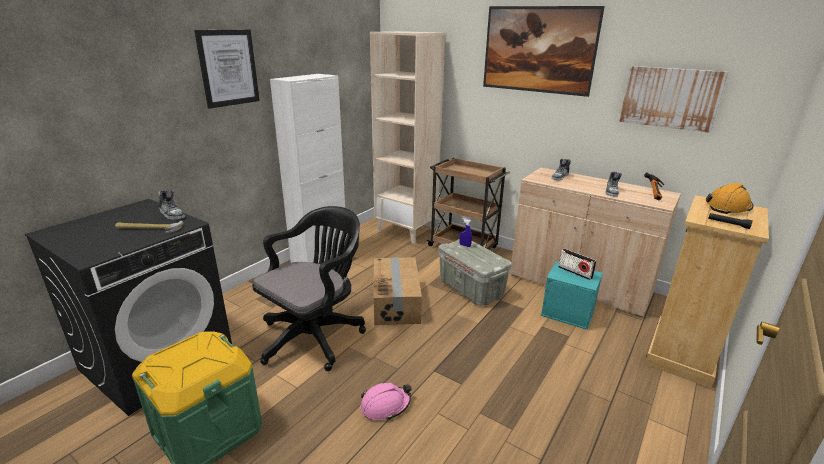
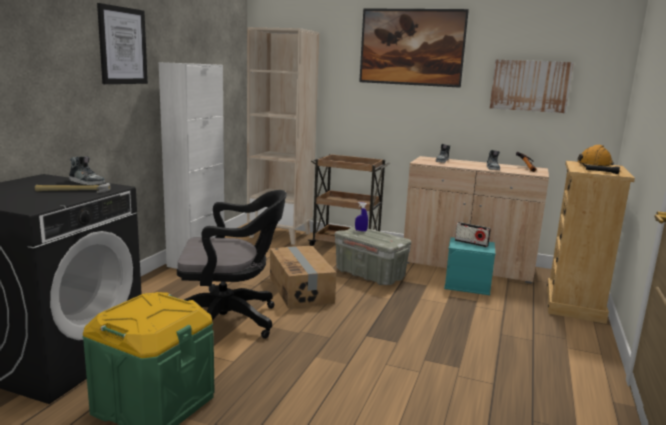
camera: 15 degrees left, 10 degrees down
(315, 335) = (230, 321): black office chair -> black office chair turned 60 degrees clockwise
(385, 405) = (332, 364): pink hard hat -> none

